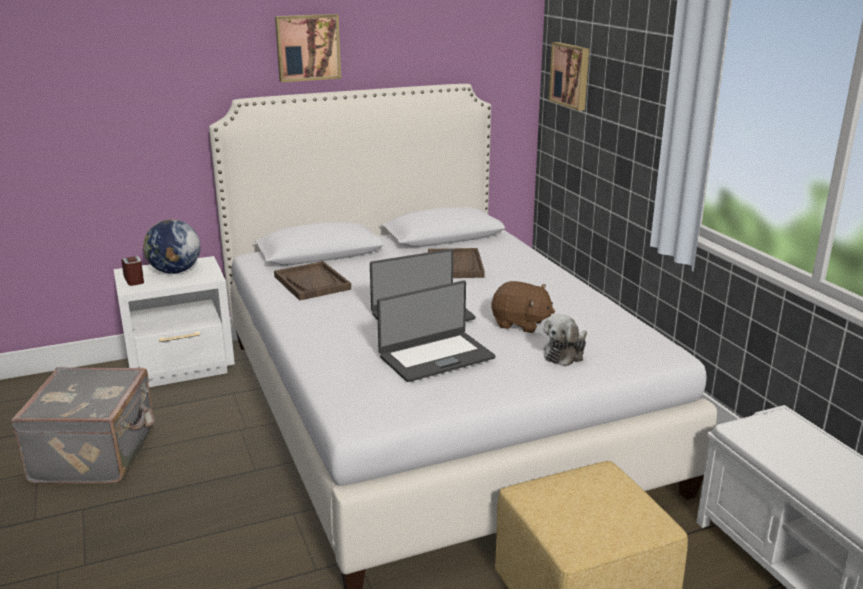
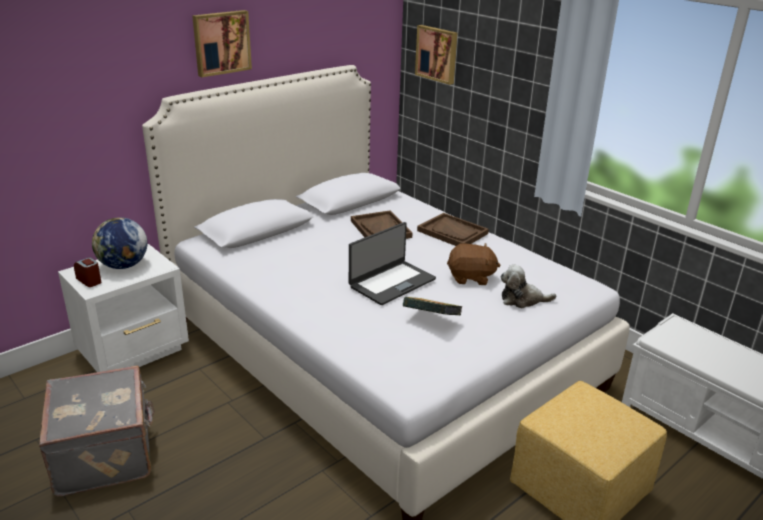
camera: 20 degrees left, 5 degrees up
(312, 283) = (273, 263): brown tray -> brown tray (452, 232)
(435, 356) = (431, 320): laptop -> book
(565, 353) = (522, 300): plush toy -> plush toy turned 75 degrees clockwise

